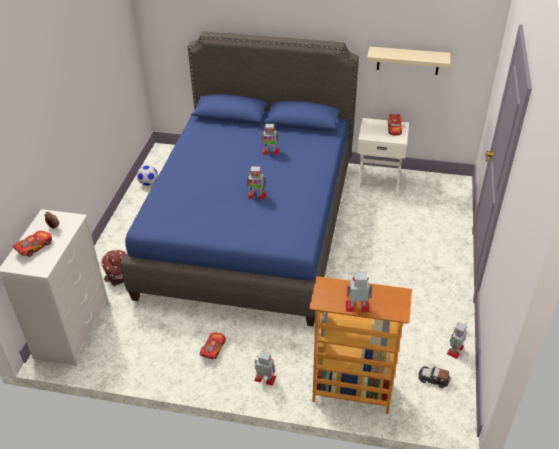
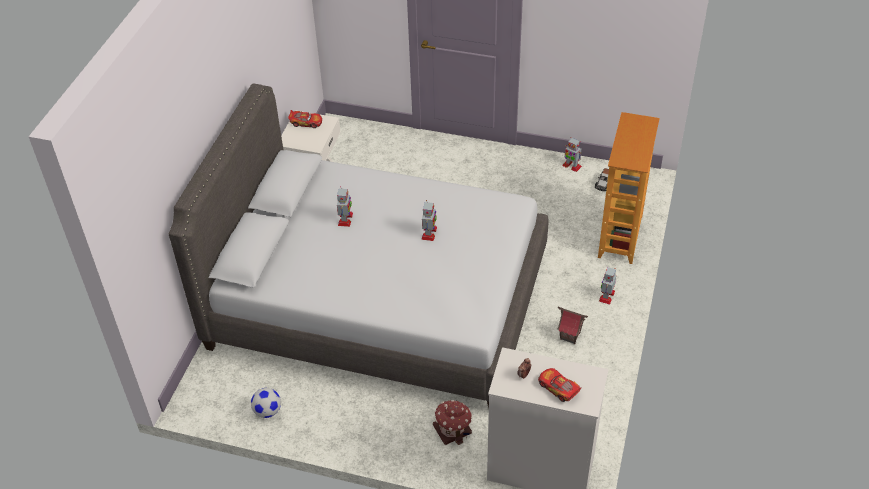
camera: 85 degrees left, 5 degrees up
(213, 349) = (570, 336): toy car -> toy house
(250, 226) = (378, 302): blue bed -> grey bed
(357, 306) = (644, 144): toy robot -> none
(408, 60) = (278, 52): beige shelf -> none

